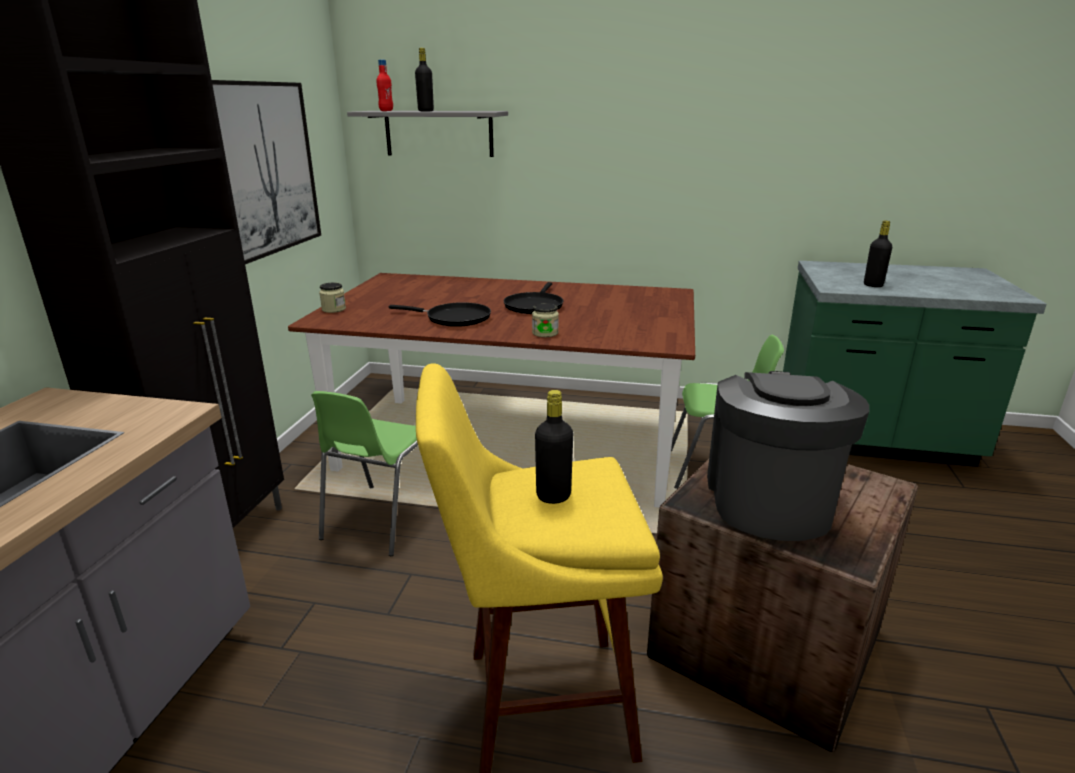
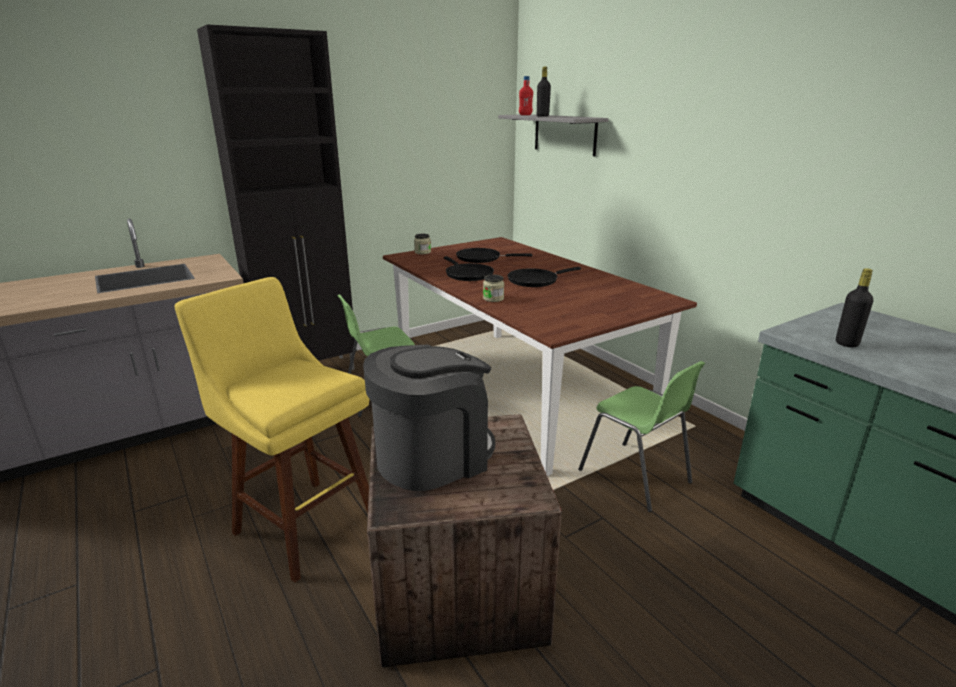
camera: 45 degrees right, 0 degrees up
(263, 169) = (417, 152): picture -> none
(422, 299) = (482, 258): none -> black frying pan
(553, 496) = (282, 377): black bottle -> none

